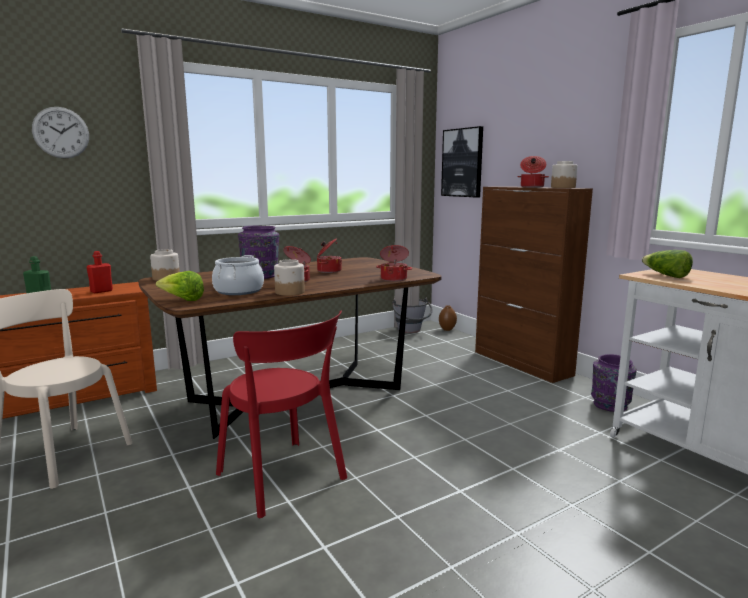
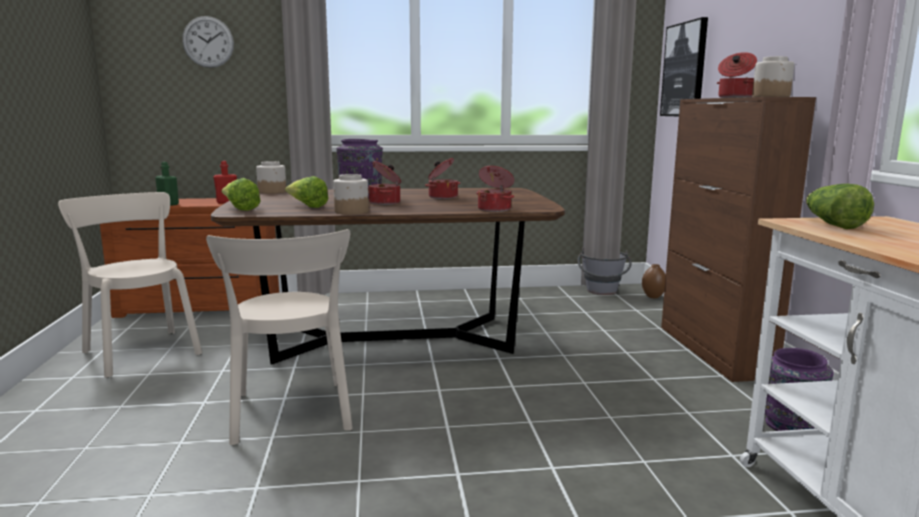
camera: 25 degrees right, 0 degrees up
(239, 291) = (307, 206): cooking pot -> lettuce
(284, 479) = (291, 415): red chair -> beige chair

